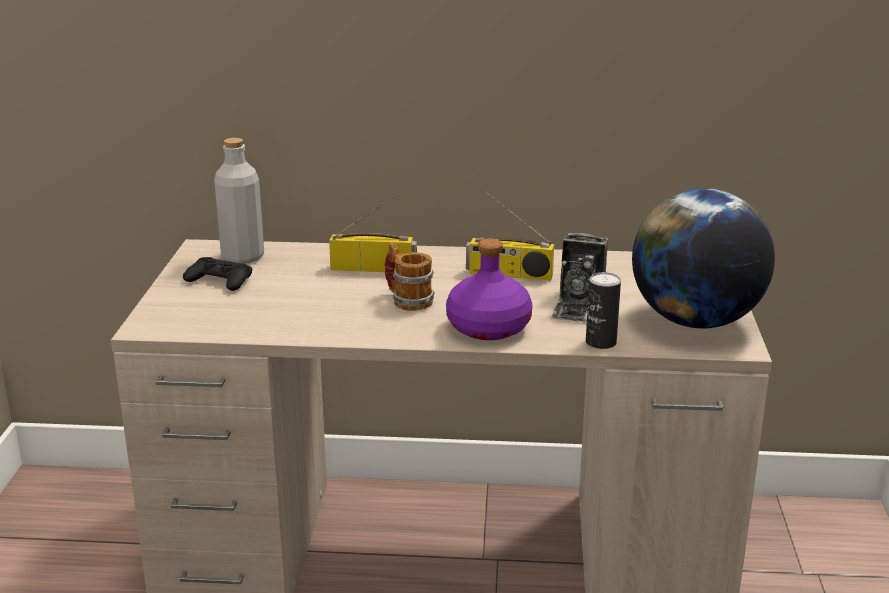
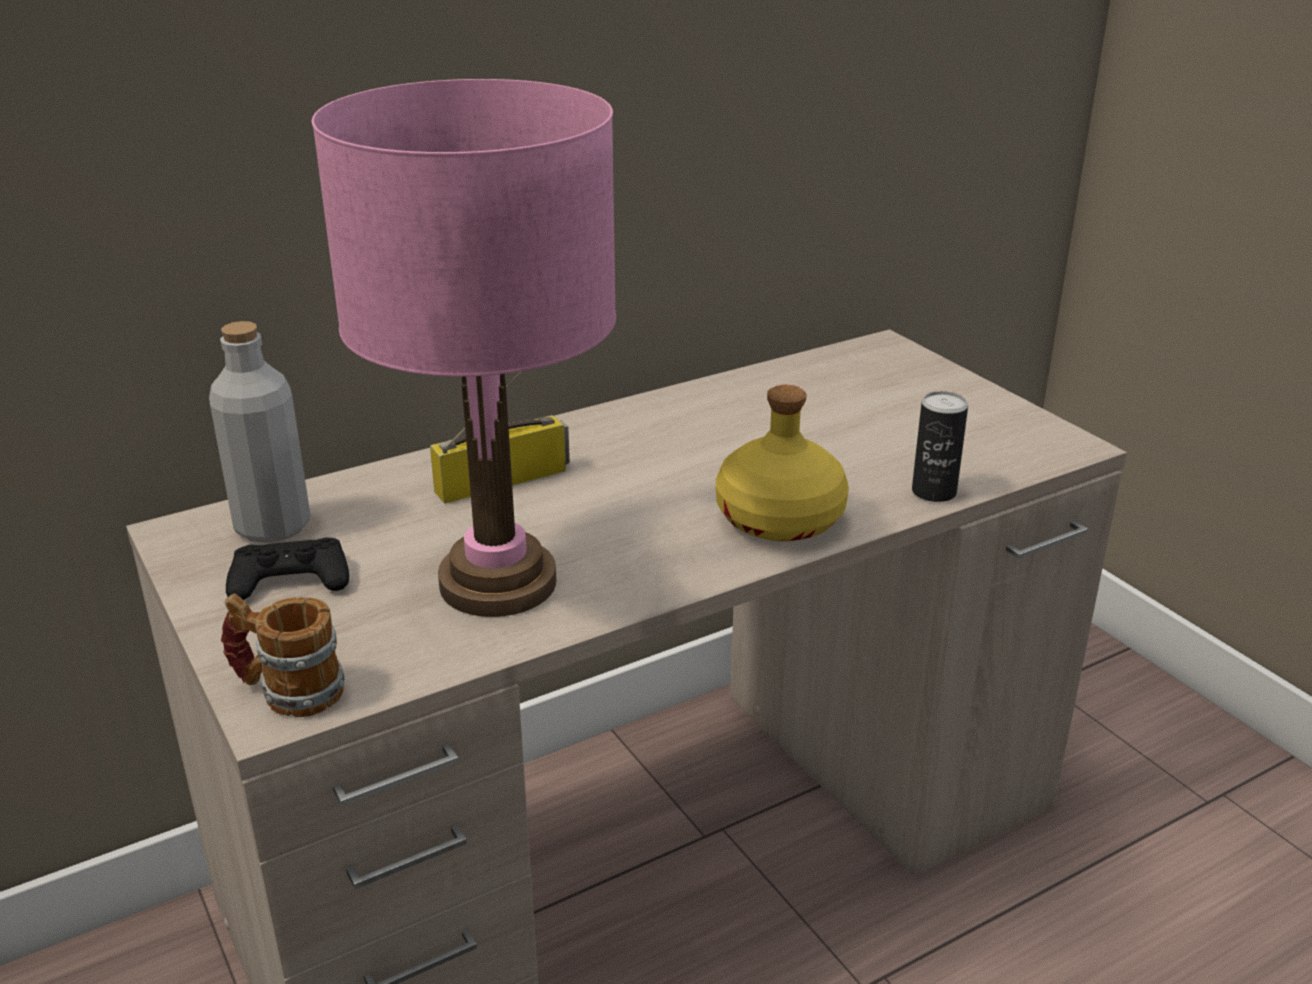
camera: 35 degrees left, 5 degrees up
(305, 310) = (497, 583): none -> pink table lamp
(407, 300) = (618, 514): mug -> mug (288, 691)
(487, 327) = (778, 519): purple bottle -> yellow bottle
(508, 274) = (693, 432): radio -> none
(578, 305) = (835, 449): camera -> none
(695, 321) = (985, 427): globe -> none

